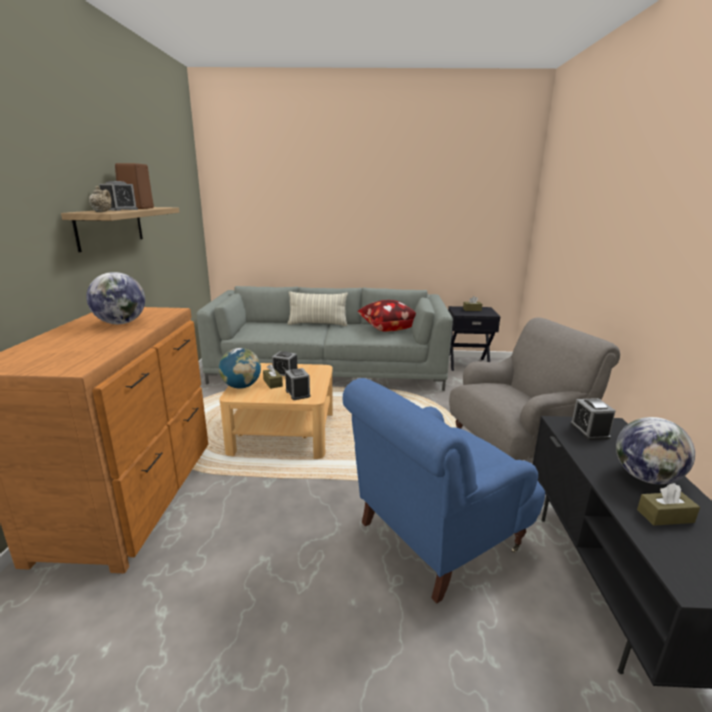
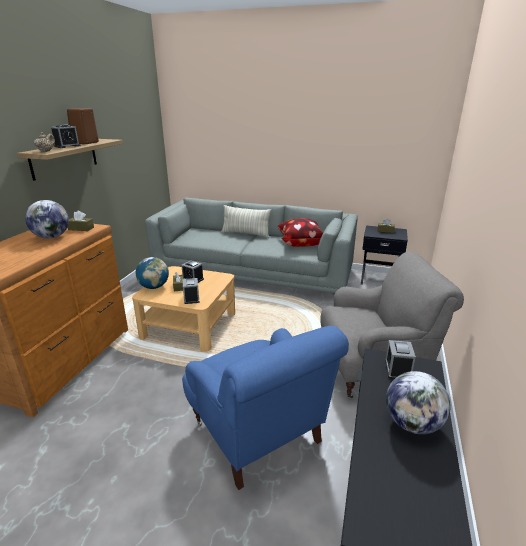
camera: 15 degrees right, 5 degrees up
(435, 537) = (258, 434): blue armchair -> blue armchair turned 105 degrees counterclockwise
(665, 516) = (398, 463): brown tissue box -> brown tissue box (81, 228)

